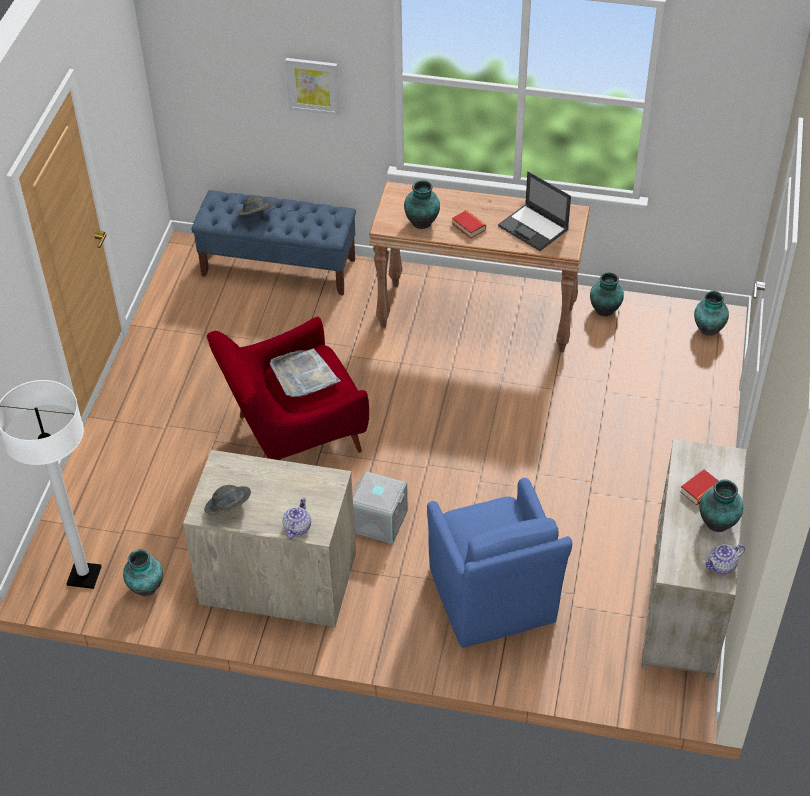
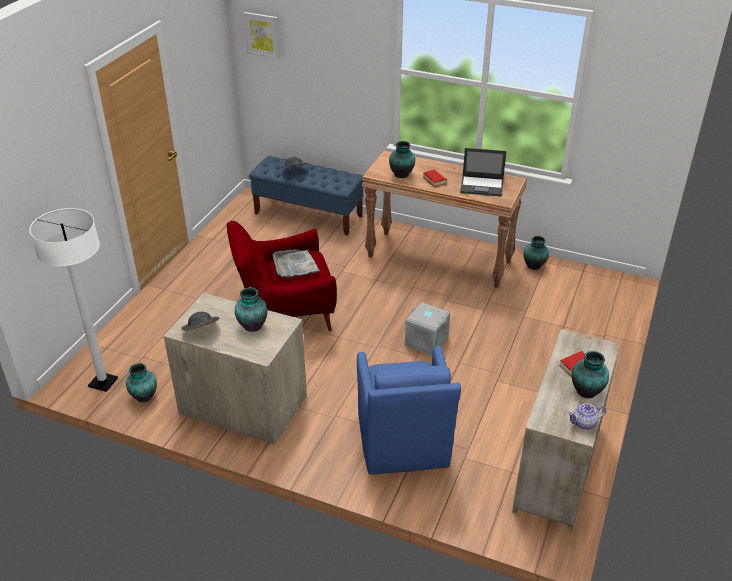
camera: 10 degrees right, 10 degrees down
(297, 527) = (248, 350): teapot -> none
(313, 85) = (340, 76): picture -> picture (262, 35)
(378, 521) = (330, 377): grey storage box -> grey storage box (426, 341)
(534, 228) = (482, 186): laptop -> laptop turned 45 degrees counterclockwise
(708, 329) = (610, 286): vase -> vase (252, 325)

